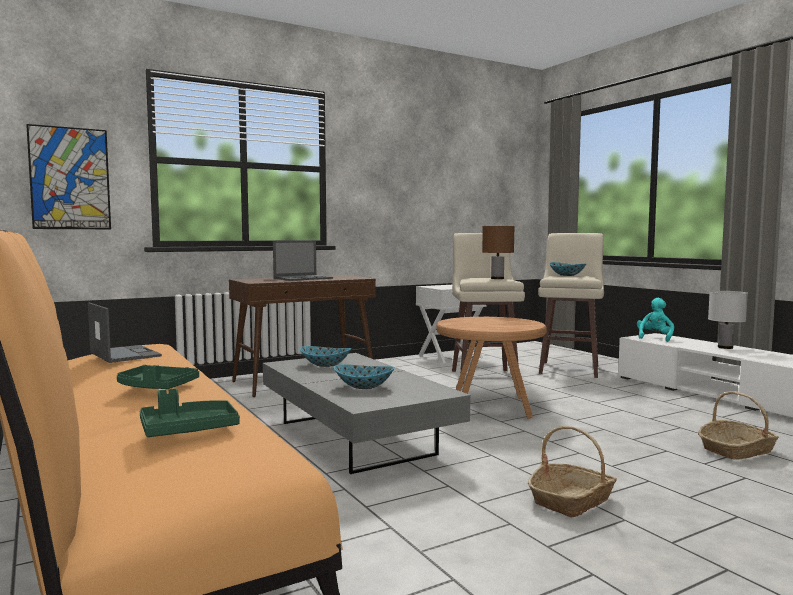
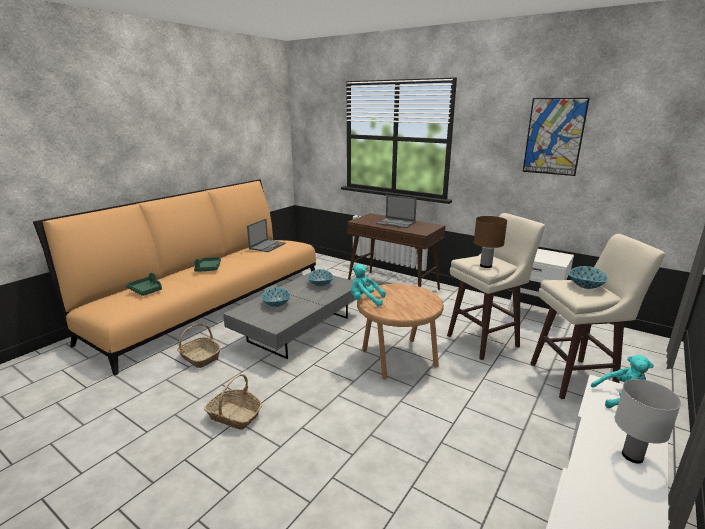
camera: 65 degrees right, 15 degrees up
(70, 178) = (315, 147): picture -> picture (554, 136)
(480, 329) = (365, 301): none -> turquoise plush toy
(736, 450) = (381, 501): basket -> basket (199, 357)

